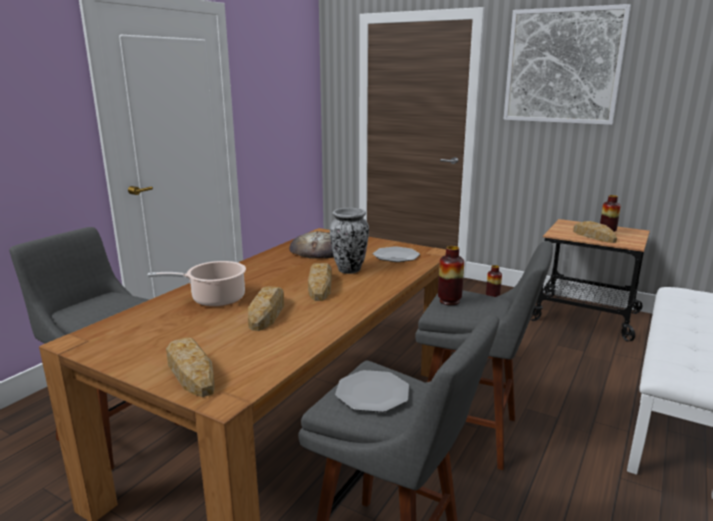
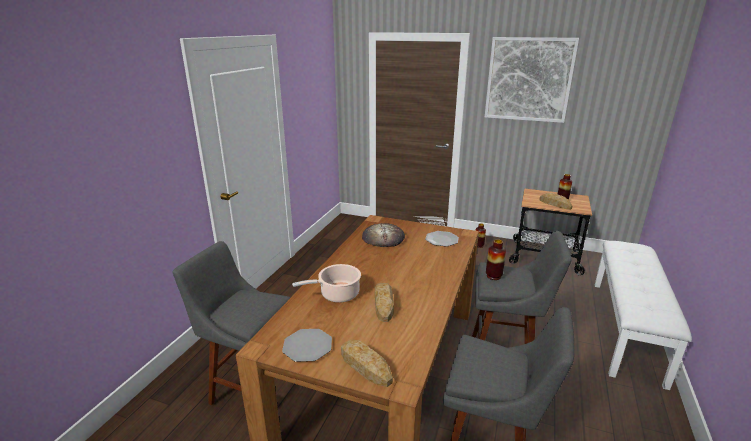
camera: 10 degrees left, 5 degrees up
(320, 287) = (406, 275): bread -> none
(349, 270) = (417, 256): vase -> none
(372, 393) = (486, 363): plate -> plate (307, 346)

